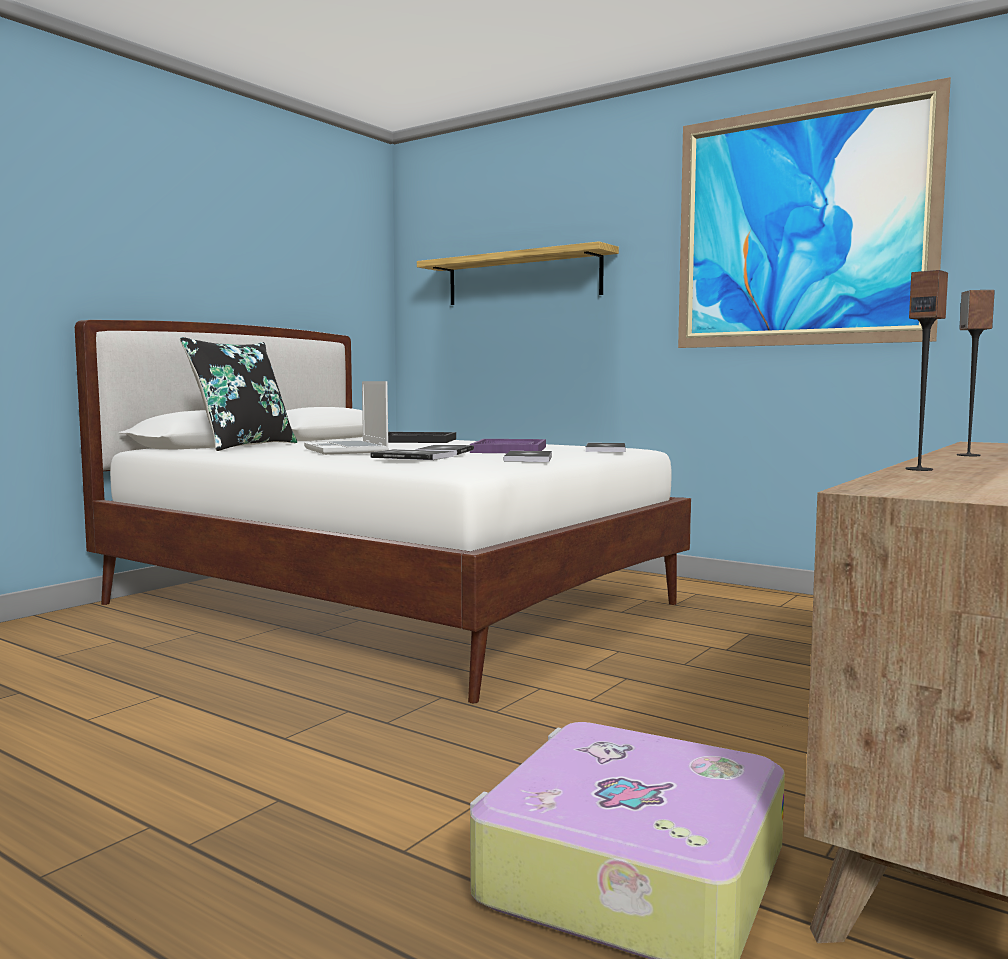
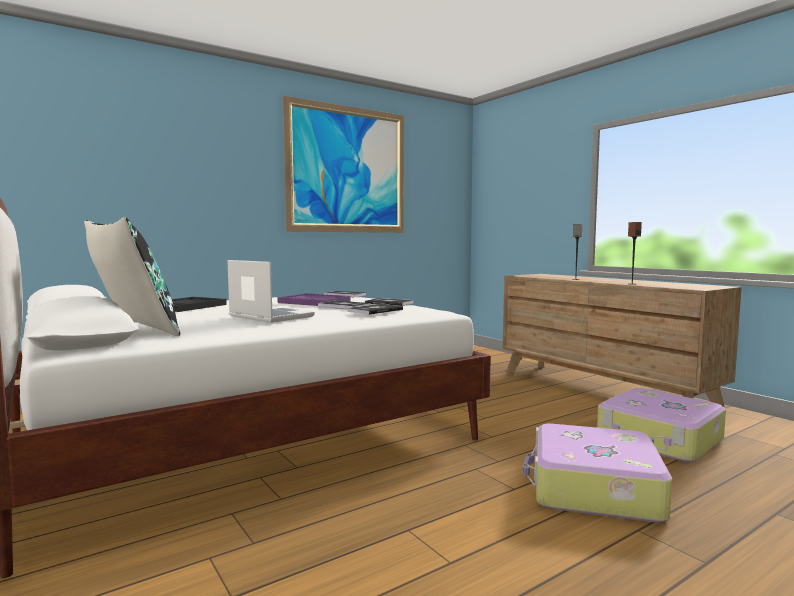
camera: 70 degrees left, 0 degrees up
(298, 793) = (593, 489): none -> suitcase
(347, 450) = (269, 316): laptop -> laptop turned 135 degrees counterclockwise
(522, 278) = (158, 172): shelf -> none

